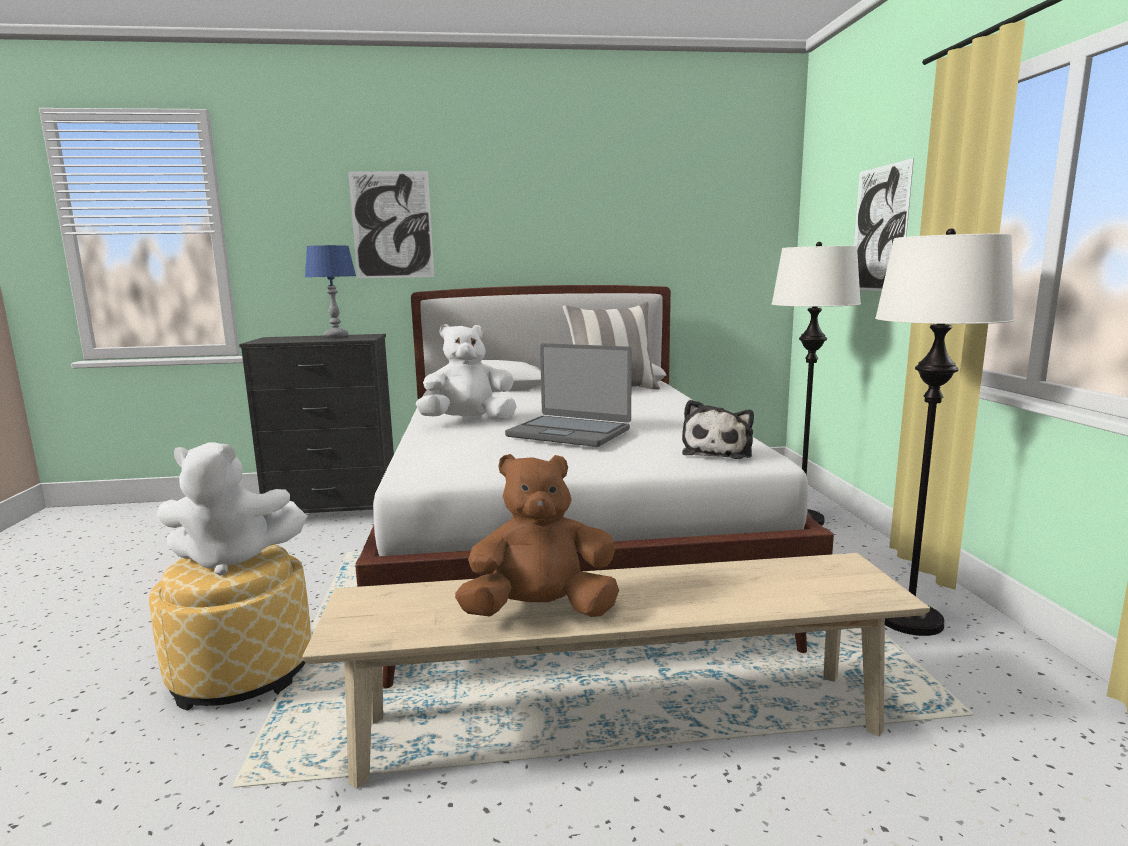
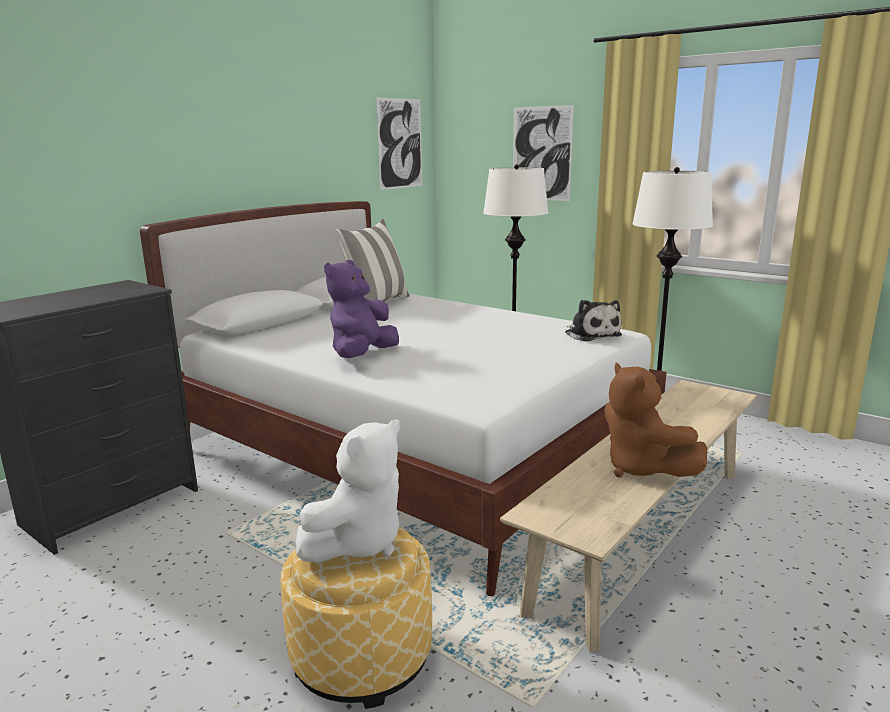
camera: 45 degrees left, 5 degrees up
(336, 336) = (83, 291): blue table lamp -> none
(392, 225) = (102, 144): picture -> picture (400, 144)
(468, 421) = (362, 355): white plush toy -> purple plush toy
(541, 611) = (642, 469): brown plush toy -> brown plush toy turned 60 degrees counterclockwise
(569, 432) = (478, 344): laptop -> none

